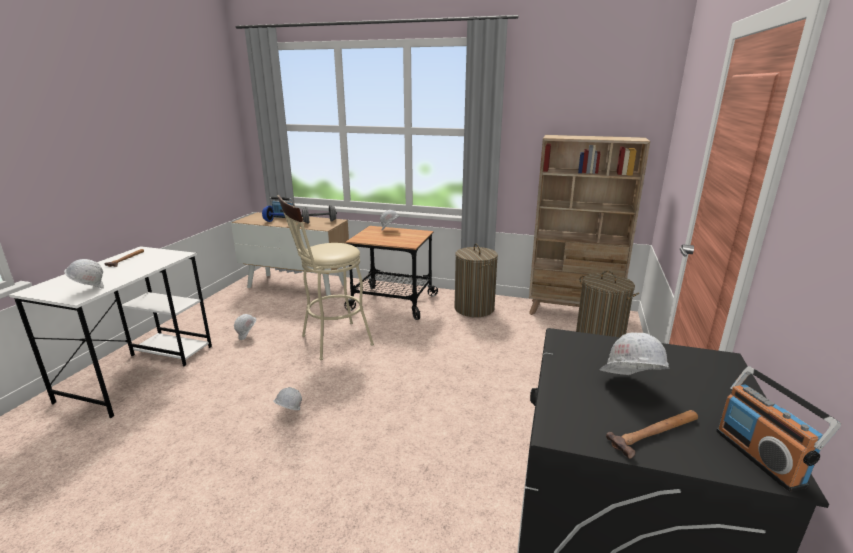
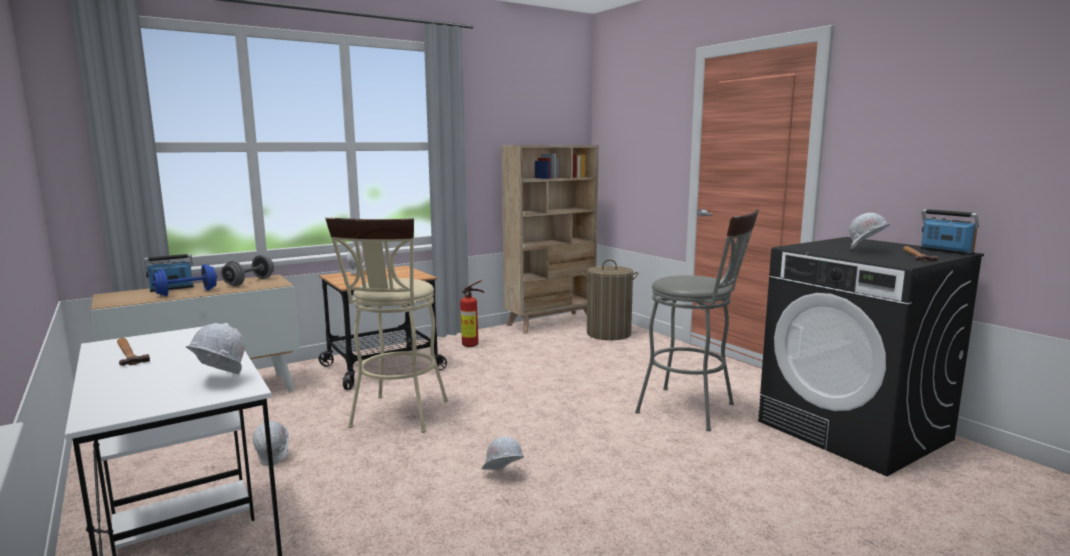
camera: 50 degrees left, 10 degrees down
(474, 308) = (472, 345): laundry basket -> fire extinguisher
(500, 456) = (694, 410): none -> grey stool
(759, 457) = (946, 251): radio -> radio turned 150 degrees counterclockwise

